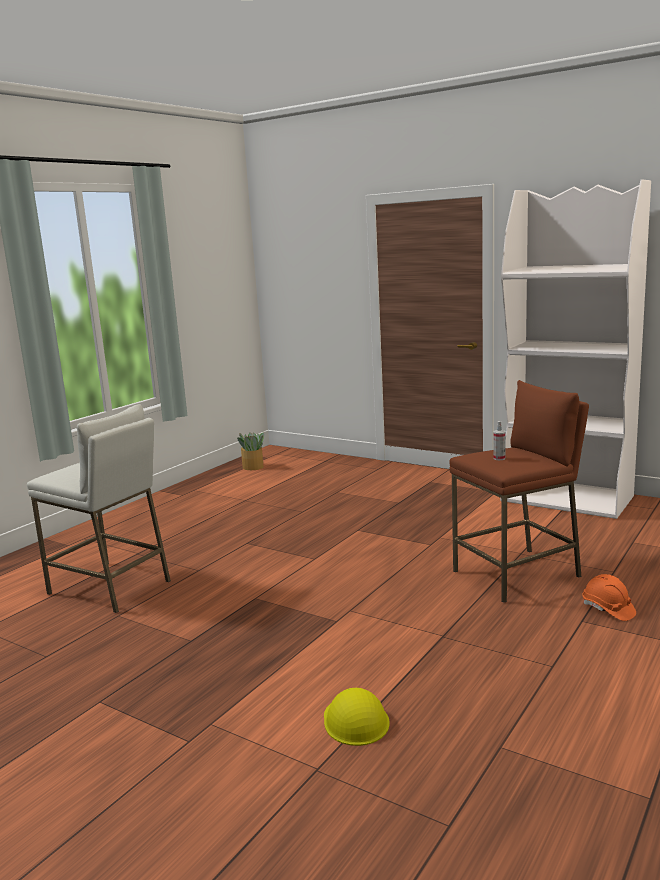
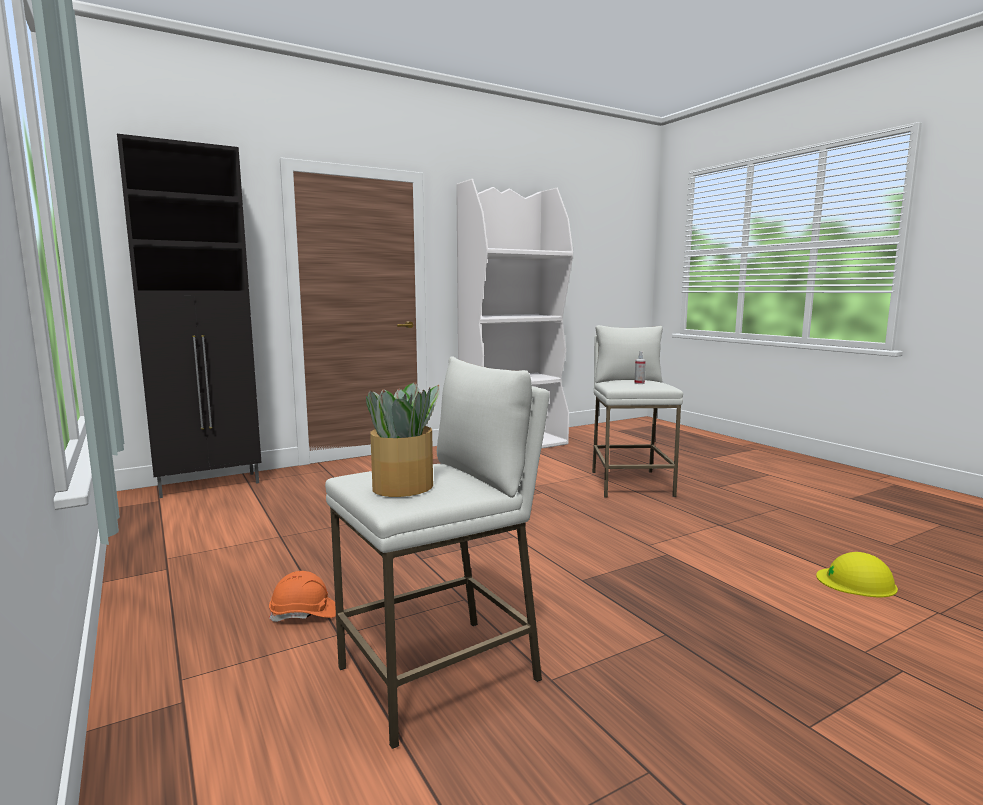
camera: 65 degrees left, 5 degrees down
(253, 467) = (172, 513): potted plant -> potted plant (404, 487)
(307, 456) = (210, 485): none -> black cabinet
(517, 574) = (630, 483): brown stool -> white stool
(608, 609) = (705, 478): orange hard hat -> orange hard hat (304, 614)

